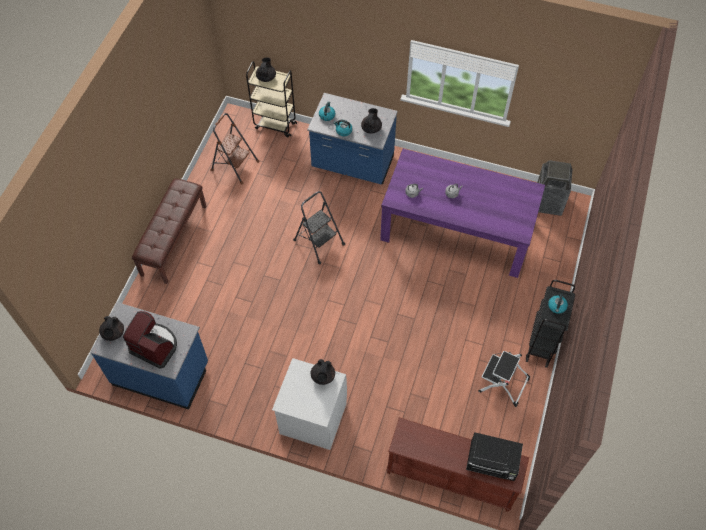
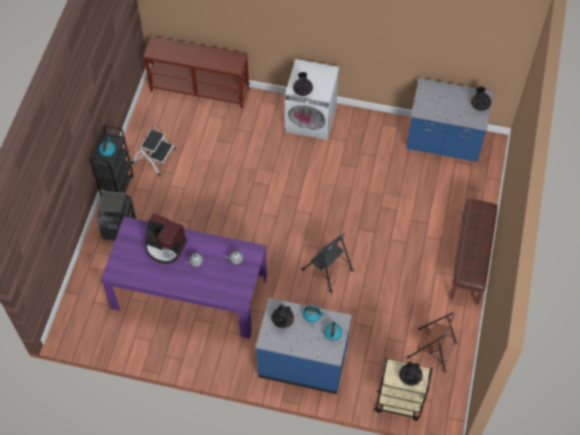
camera: 175 degrees right, 0 degrees up
(155, 346) = (442, 98): coffee machine -> coffee machine (165, 247)
(492, 462) = (170, 51): black microwave -> none
(548, 202) = (92, 331): trash can -> trash can (119, 228)

